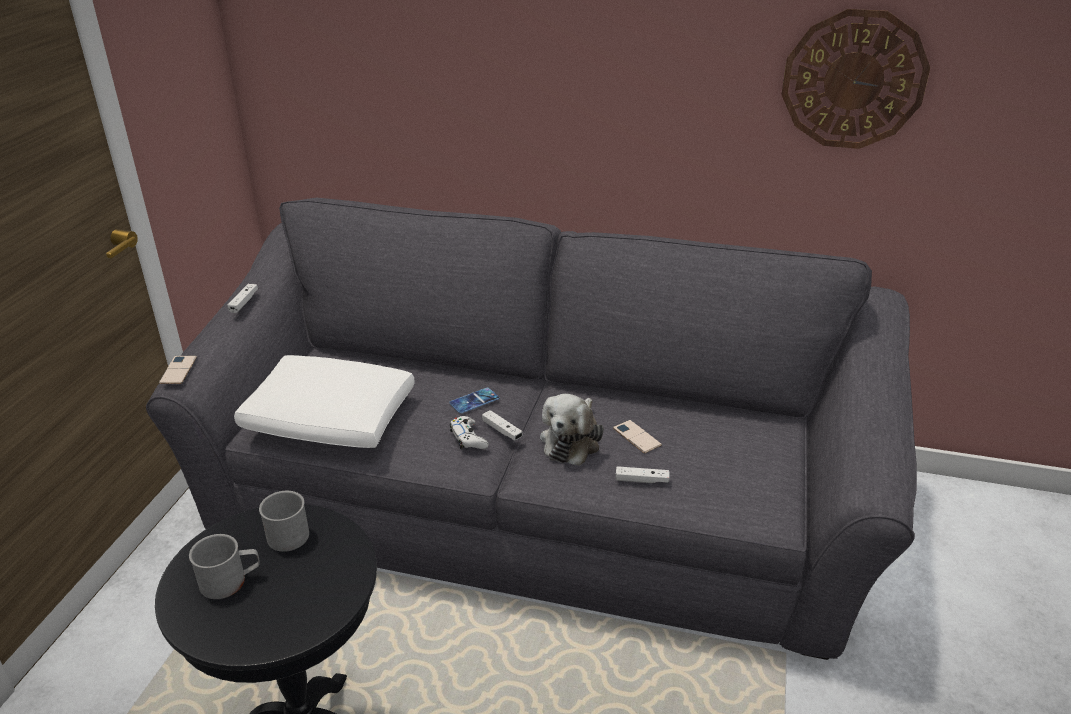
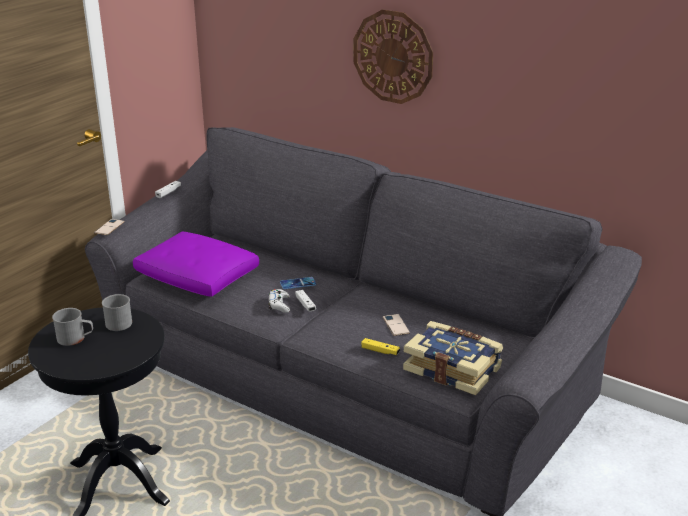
camera: 20 degrees right, 5 degrees down
(332, 419) = (198, 278): white pillow -> purple pillow
(572, 441) = (349, 319): plush toy -> none
(641, 480) = (380, 351): white game controller -> yellow game controller
(747, 485) = (453, 368): none -> book
(853, 80) = (599, 81): wall clock -> wall clock (393, 56)

